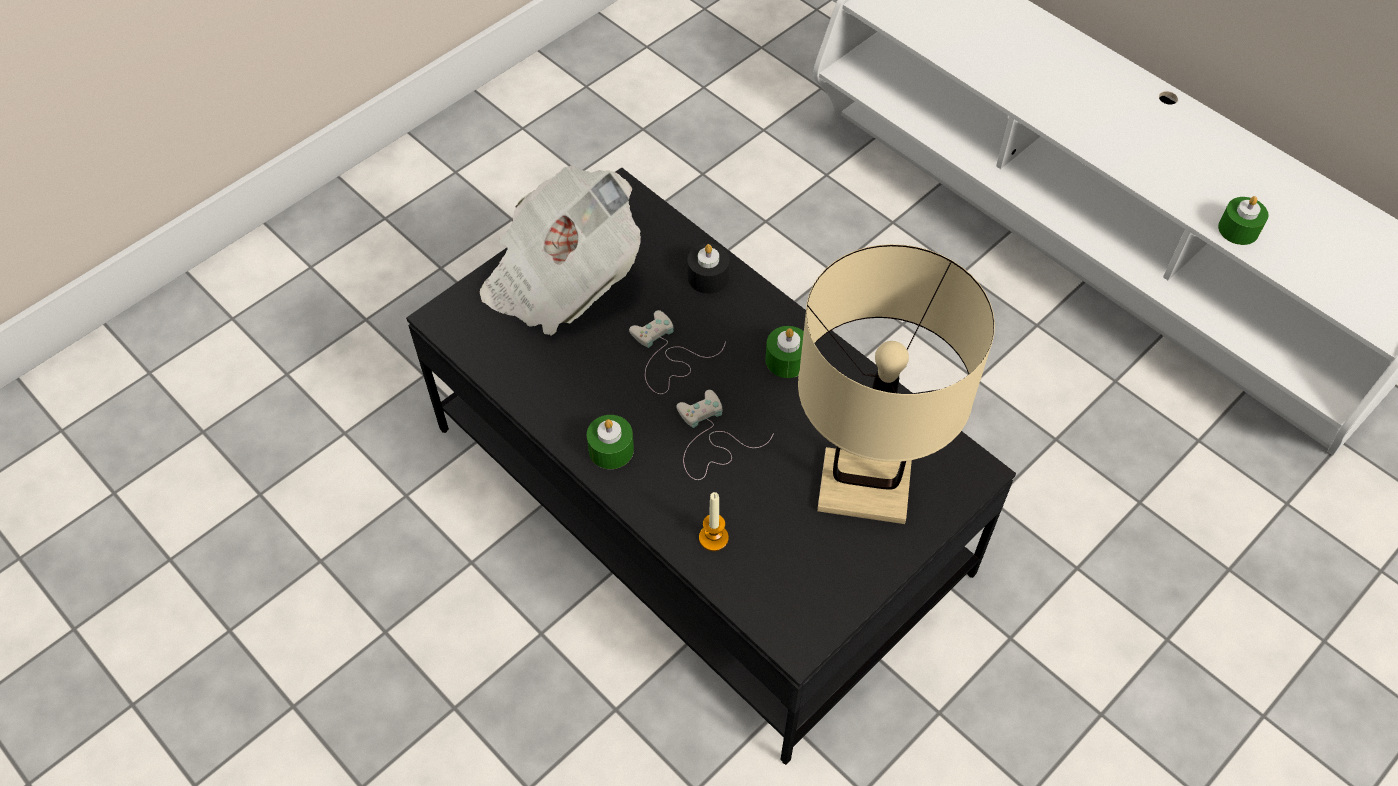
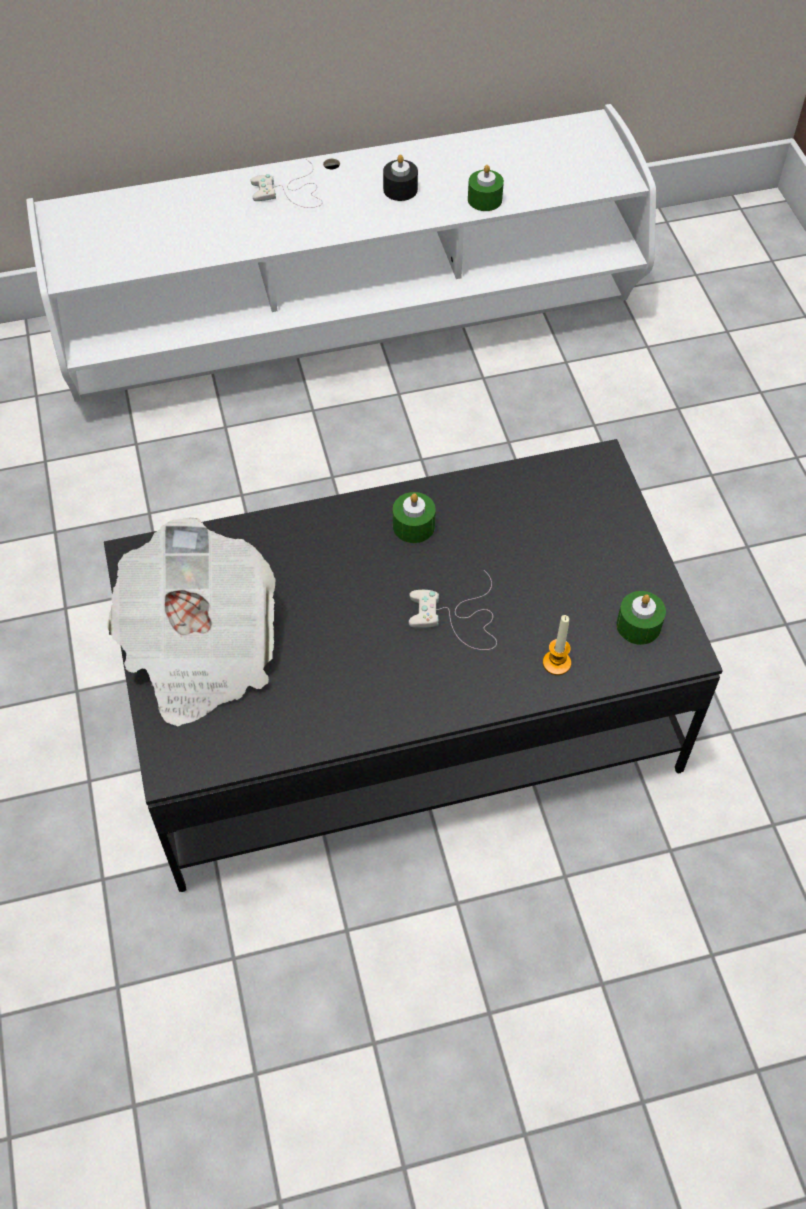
camera: 60 degrees left, 0 degrees up
(611, 449) = (420, 697): green candle -> green candle (638, 625)
(667, 356) = (349, 608): white game controller -> white game controller (291, 192)
(708, 277) = (285, 537): black candle -> black candle (400, 189)
(863, 488) = (571, 538): beige table lamp -> none

